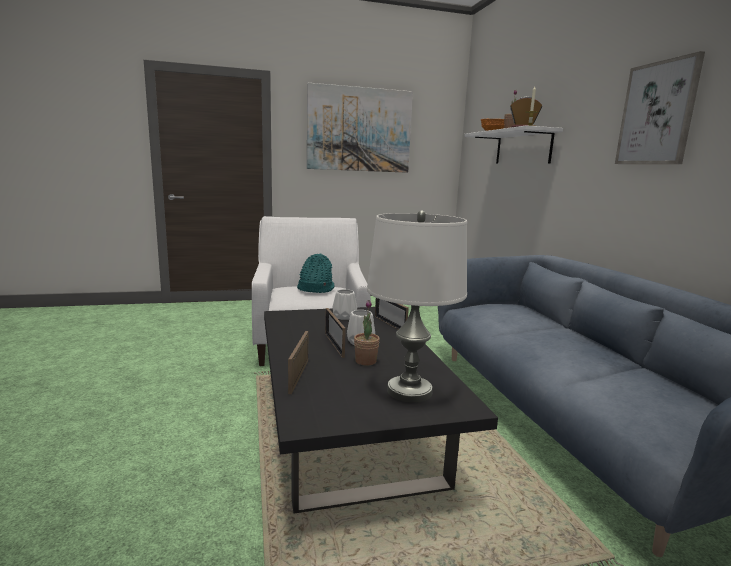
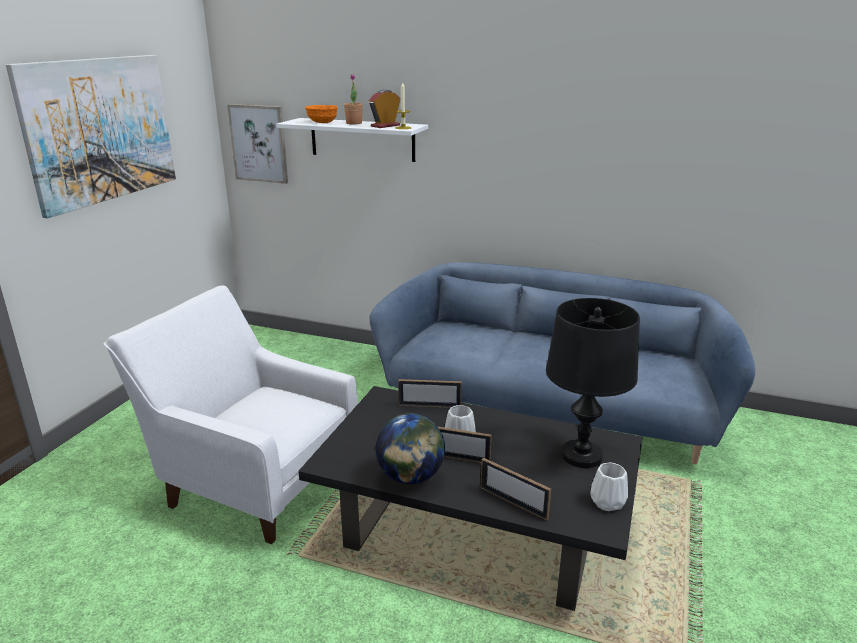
camera: 55 degrees left, 10 degrees up
(291, 337) = (410, 477): none -> globe
(315, 289) = (267, 407): turquoise hat -> none
(344, 317) = (380, 424): white vase -> white vase (608, 502)
(365, 361) = (508, 454): potted plant -> none
(409, 391) = (581, 455): white table lamp -> black table lamp
(657, 113) = (548, 127): picture -> picture (259, 143)

